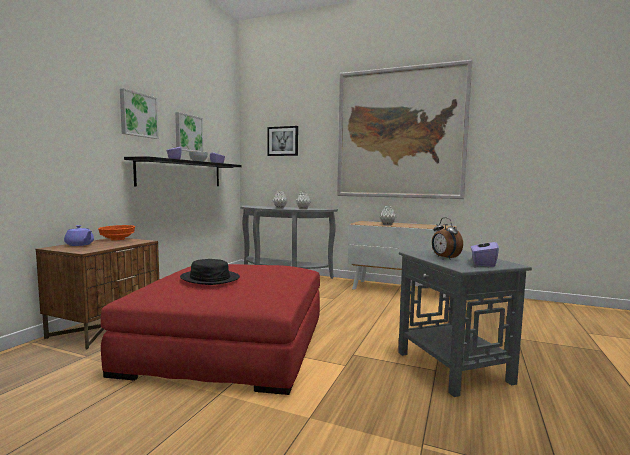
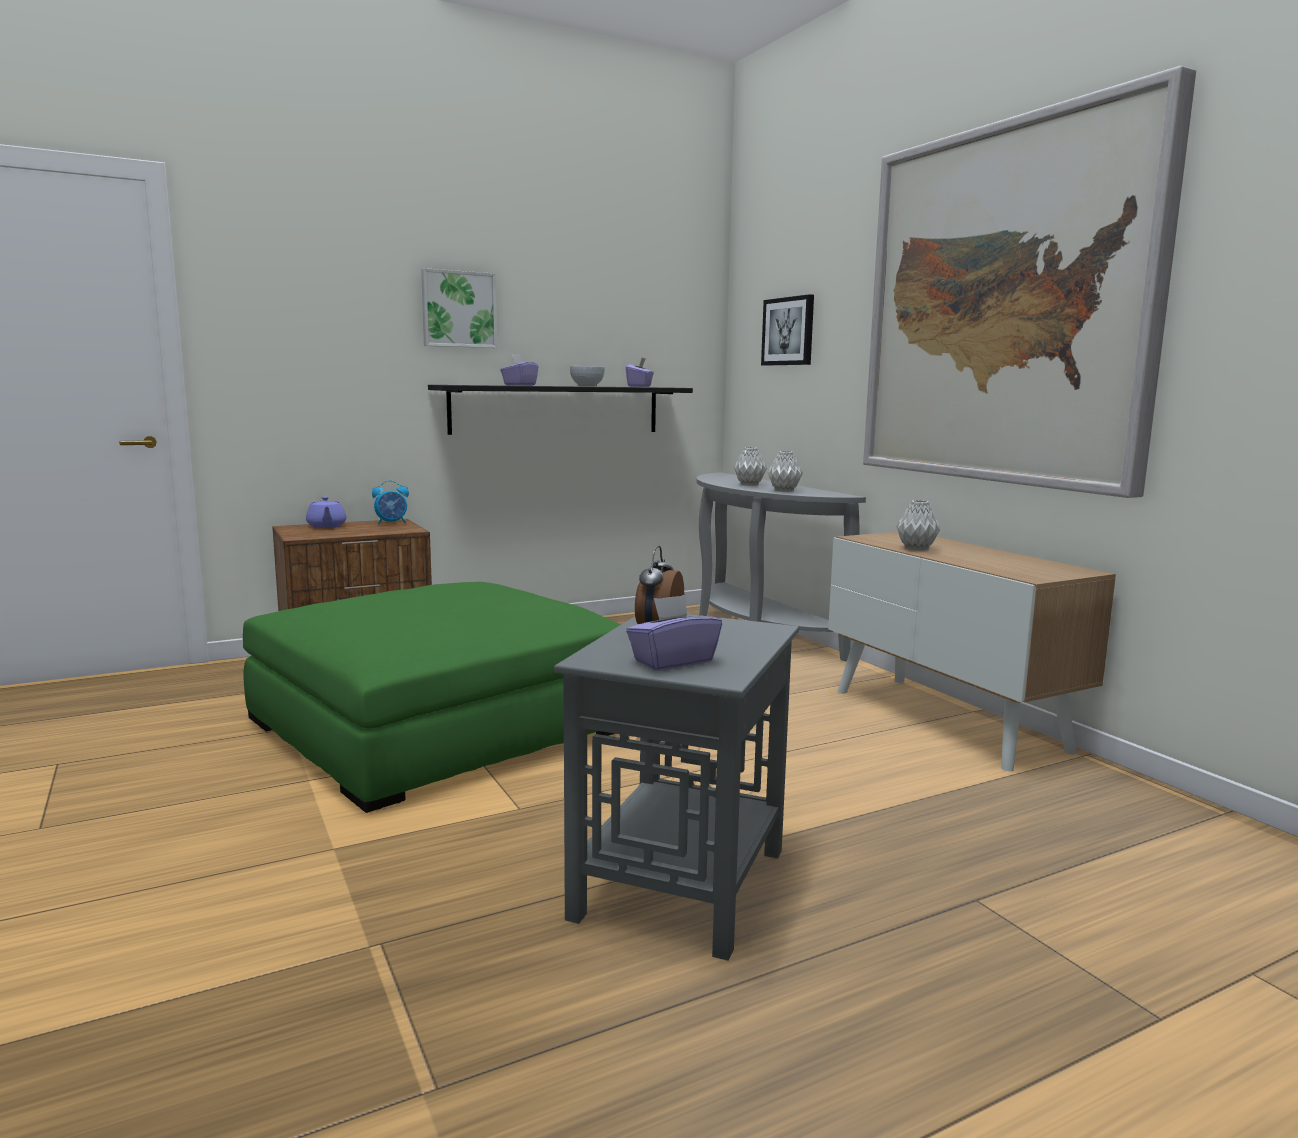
camera: 40 degrees right, 5 degrees up
(117, 239) = (392, 523): orange bowl -> alarm clock
(188, 133) = (575, 330): picture -> none
(209, 278) = (391, 604): black hat -> none
(230, 344) = (440, 725): red ottoman -> green ottoman

